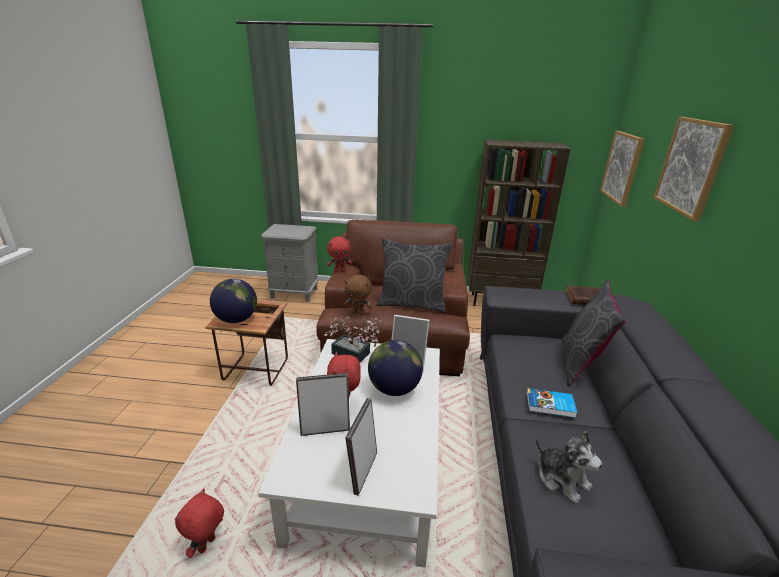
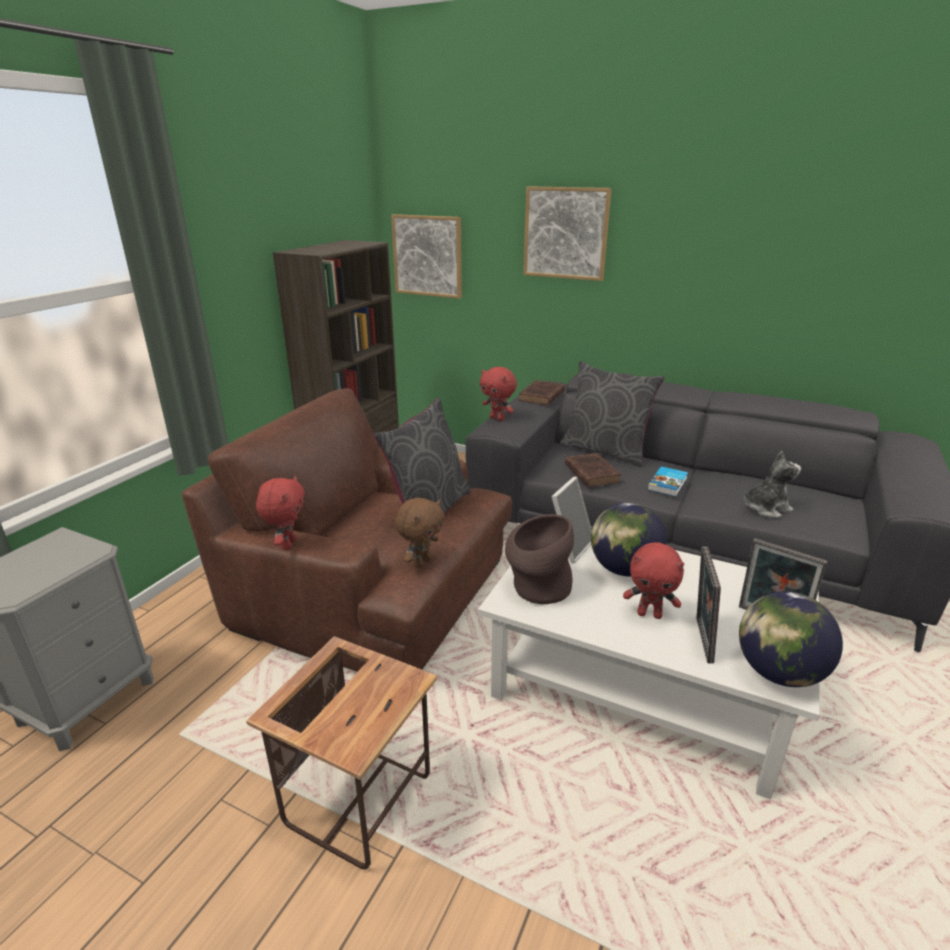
camera: 70 degrees left, 0 degrees up
(207, 545) = (775, 894): red plush toy -> red plush toy (498, 419)
(236, 319) = (361, 716): globe -> globe (778, 672)
(354, 355) = (536, 588): potted plant -> brown vase
(526, 359) = (591, 472): none -> brown book

